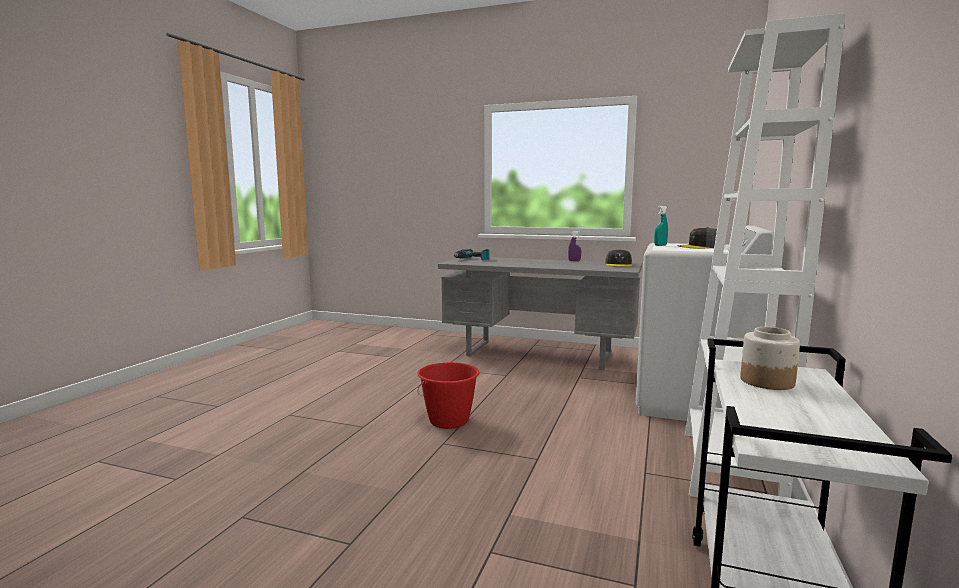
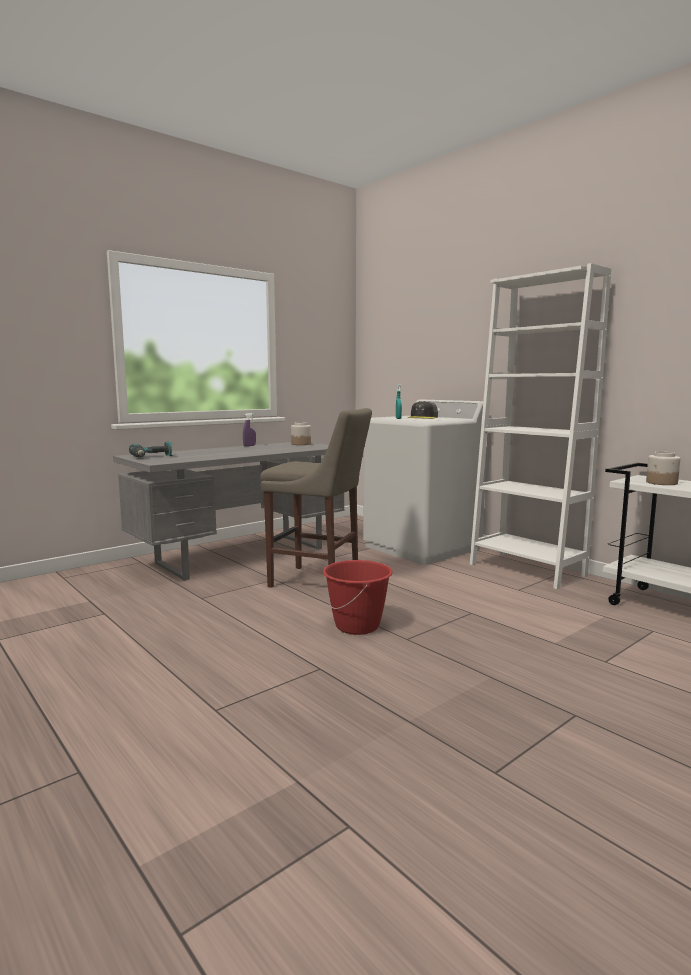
camera: 60 degrees left, 0 degrees up
(523, 388) = (318, 581): none -> beige stool
(619, 265) = (301, 444): grey cap -> jar

